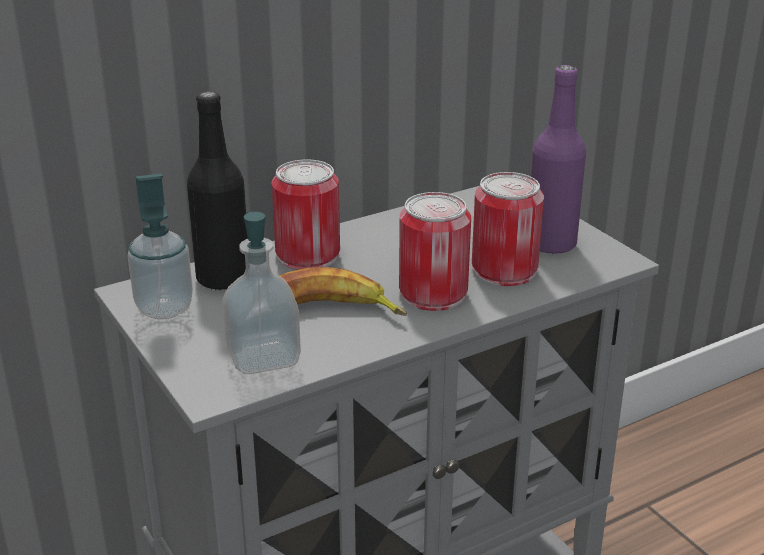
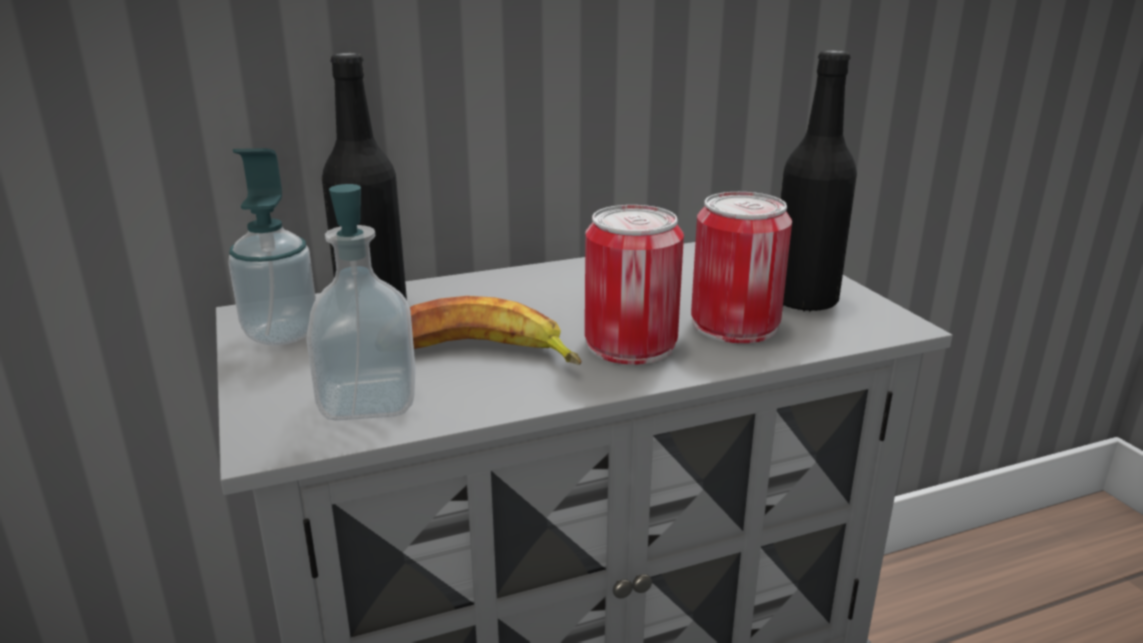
camera: 10 degrees right, 5 degrees down
(308, 255) = (488, 291): can -> none
(551, 244) = (804, 301): purple bottle -> black bottle

